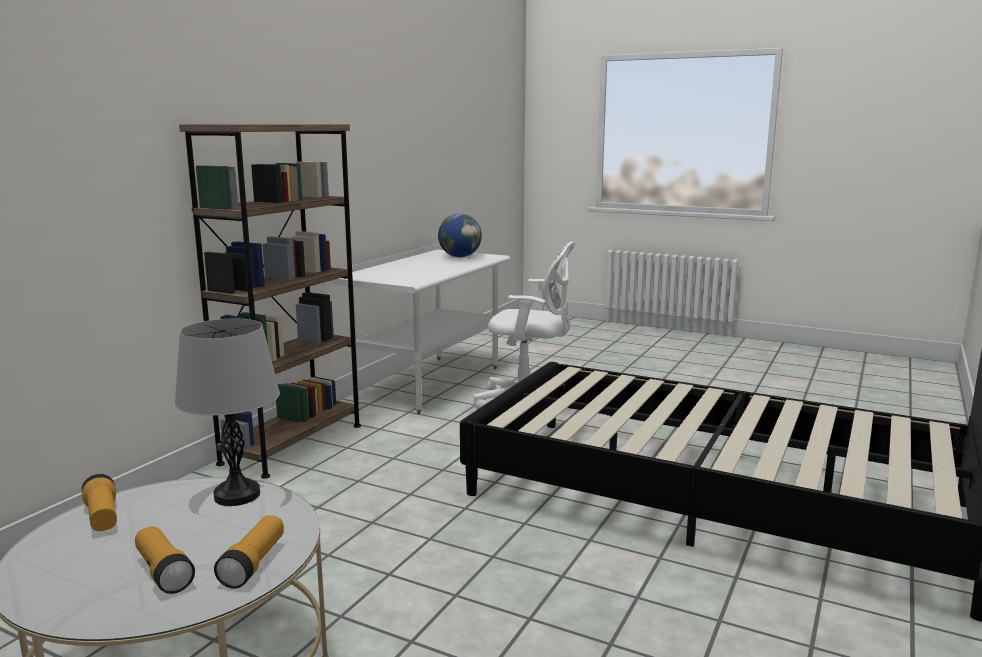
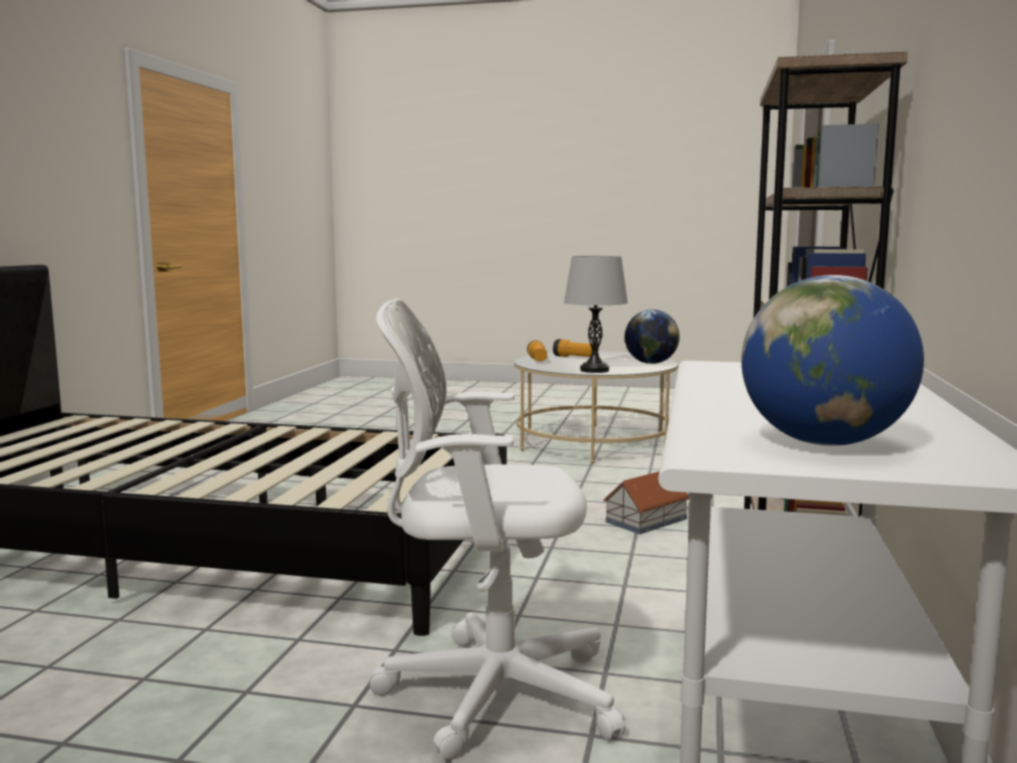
camera: 165 degrees right, 5 degrees down
(102, 516) = (651, 363): flashlight -> globe
(340, 486) = (647, 520): none -> toy house

